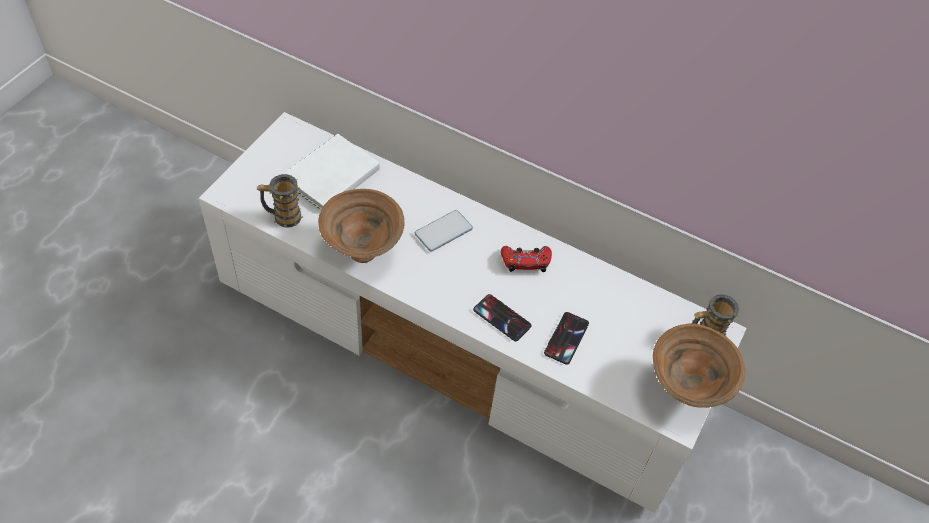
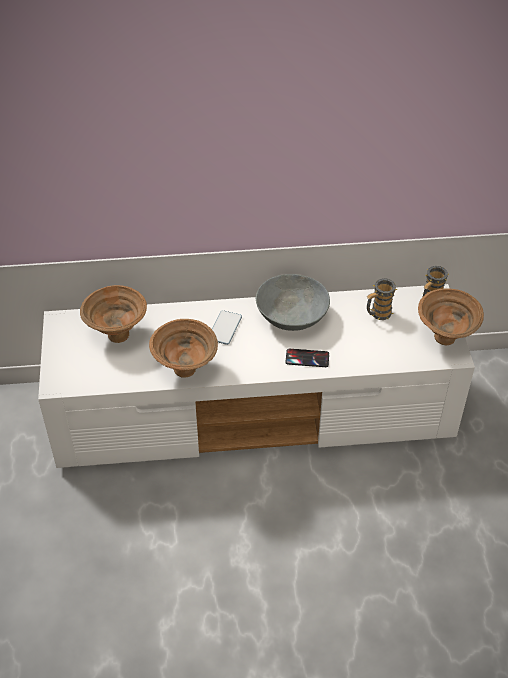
camera: 30 degrees left, 5 degrees down
(282, 216) = (110, 378): mug -> mug (378, 314)
(329, 176) = (116, 335): white book -> brown bowl
(525, 261) = (291, 317): red game controller -> grey bowl
(566, 338) = (354, 348): phone -> none

